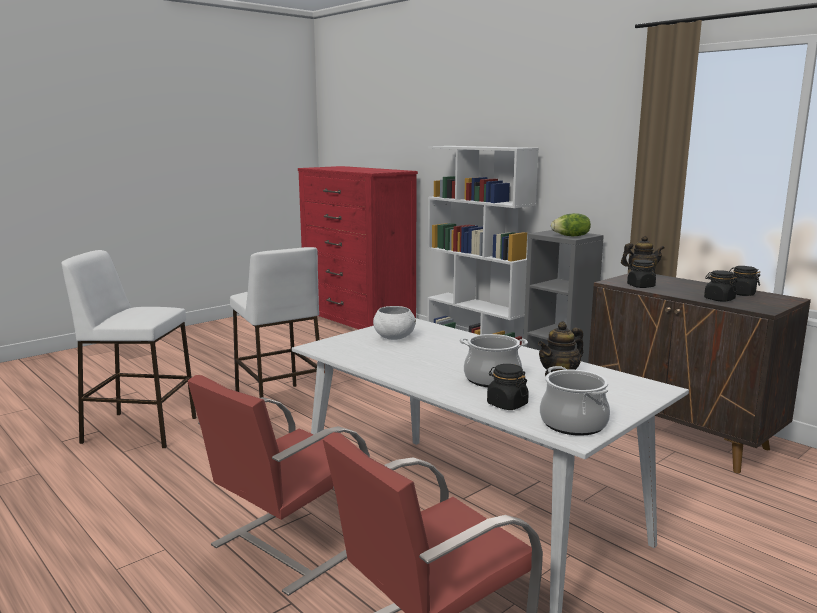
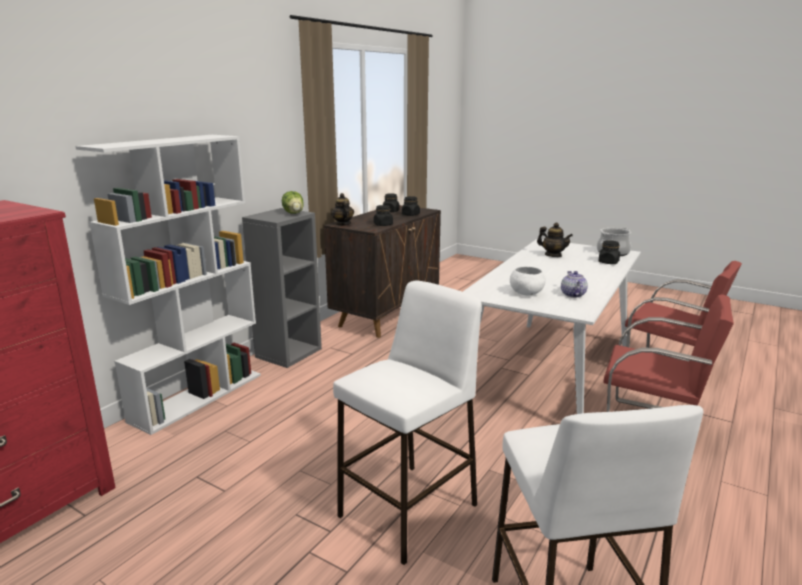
camera: 105 degrees left, 5 degrees up
(373, 354) = (572, 295): none -> teapot
(492, 379) = (576, 266): cooking pot -> none

